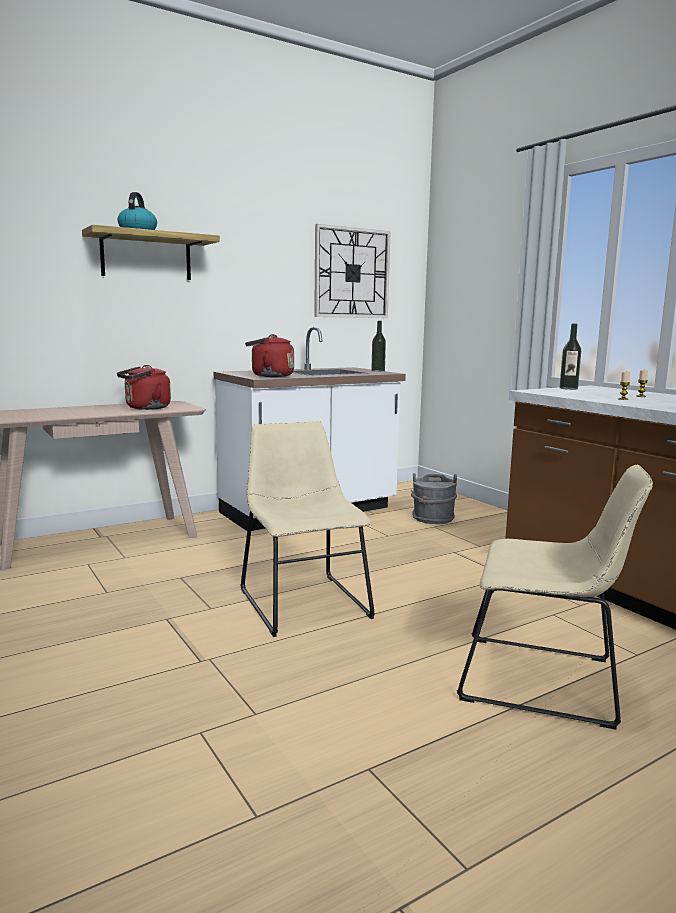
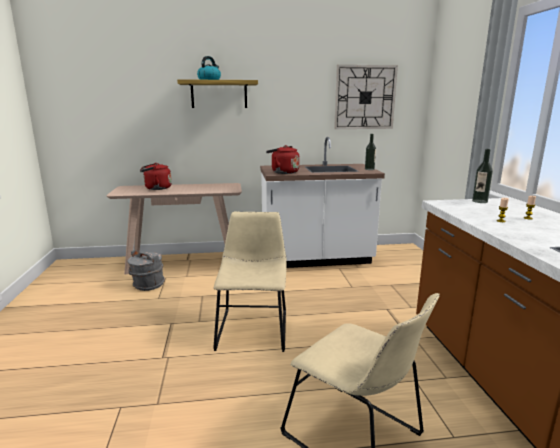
camera: 25 degrees right, 5 degrees up
(145, 408) = (209, 188): red kettle -> red kettle (156, 188)
(432, 519) = (395, 278): grey bucket -> grey bucket (148, 285)

